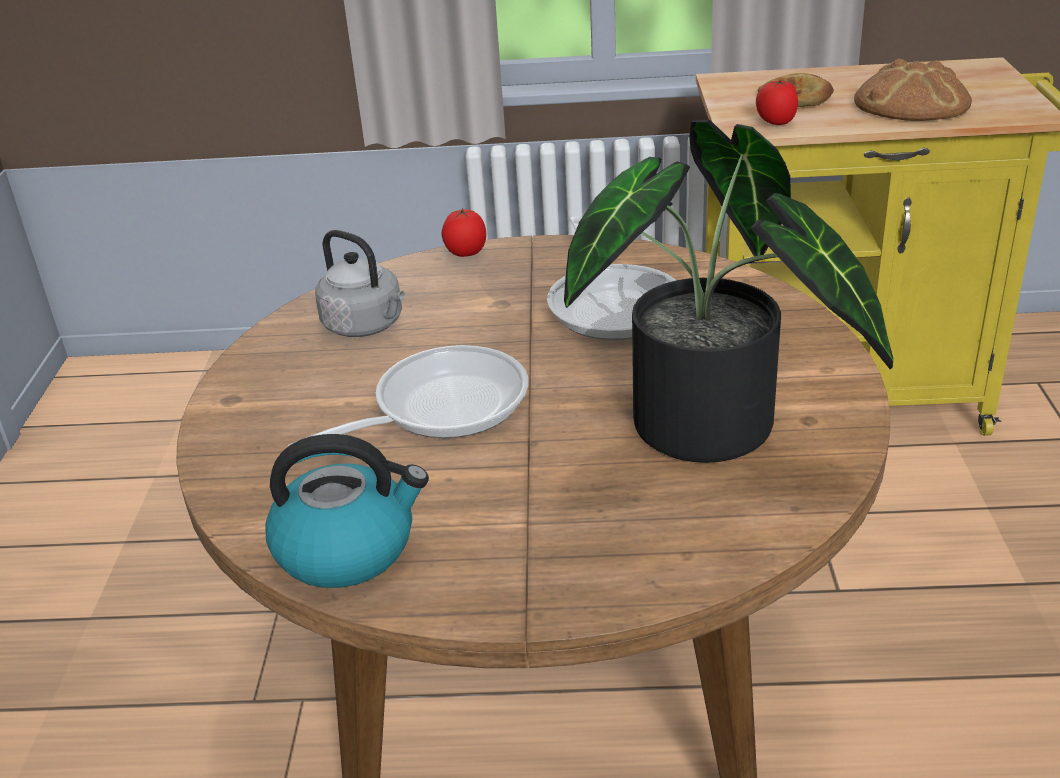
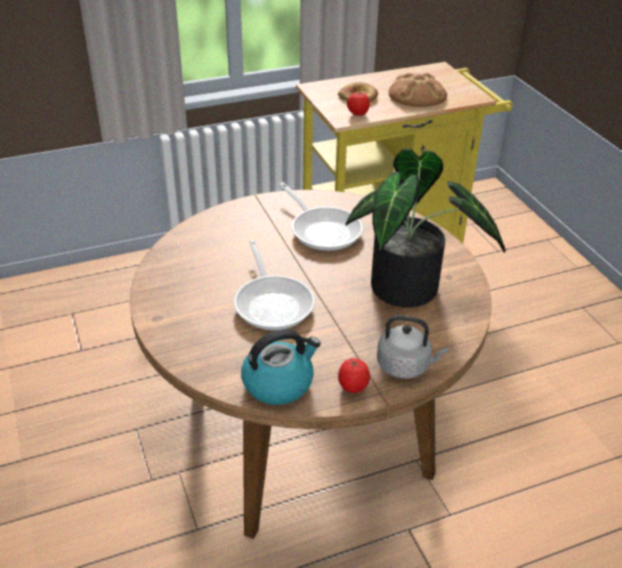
camera: 25 degrees left, 5 degrees up
(366, 326) = (201, 263): grey kettle -> grey kettle (406, 366)
(439, 407) = (273, 302): frying pan -> frying pan turned 135 degrees clockwise
(465, 254) = (225, 211): tomato -> tomato (352, 388)

